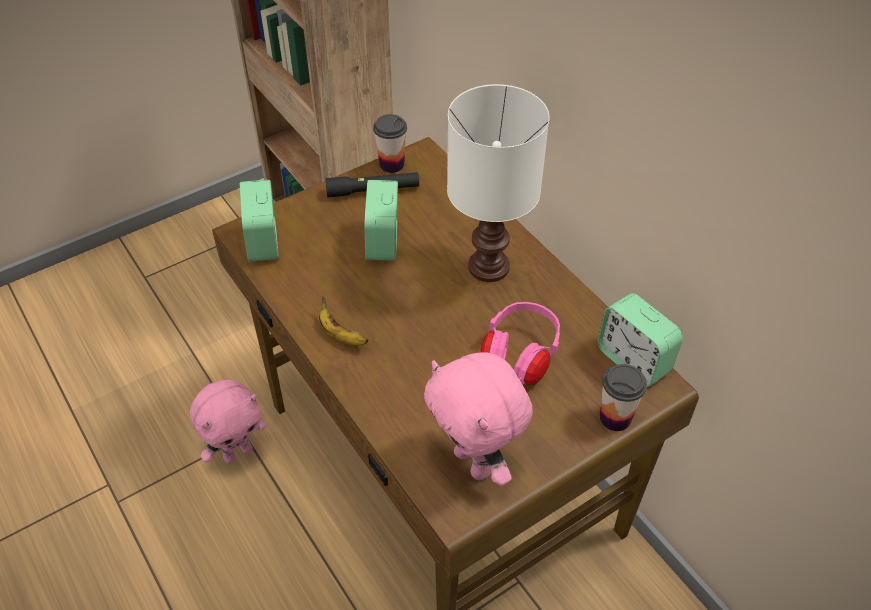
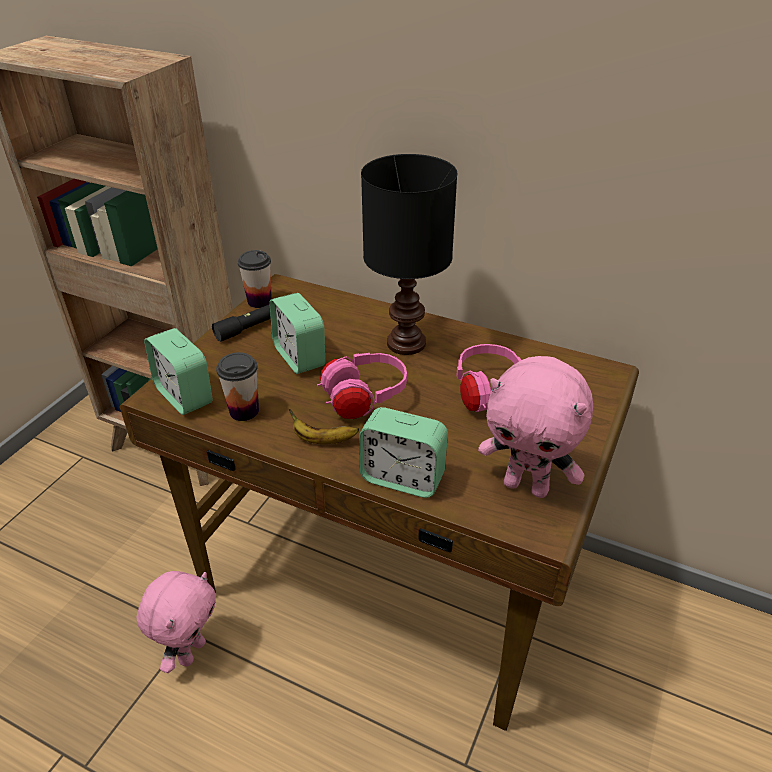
camera: 30 degrees left, 10 degrees down
(403, 311) = (364, 400): none -> pink headphones
(487, 268) = (406, 344): white table lamp -> black table lamp
(615, 418) = (600, 407): cup -> cup (244, 411)
(633, 360) = (574, 364): alarm clock -> alarm clock (403, 478)

